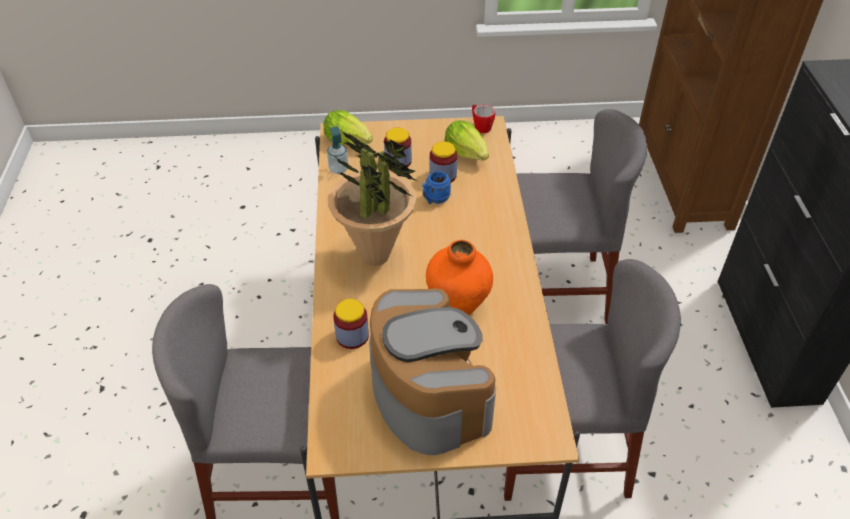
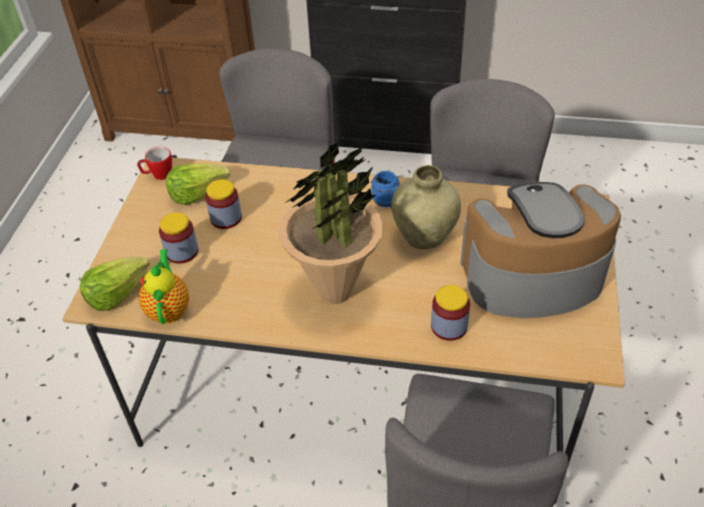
camera: 75 degrees left, 0 degrees up
(338, 169) = (169, 309): soap dispenser -> teapot
(435, 199) = (263, 231): blue mug -> blue mug (388, 203)
(458, 305) = (424, 238): orange vase -> beige vase

